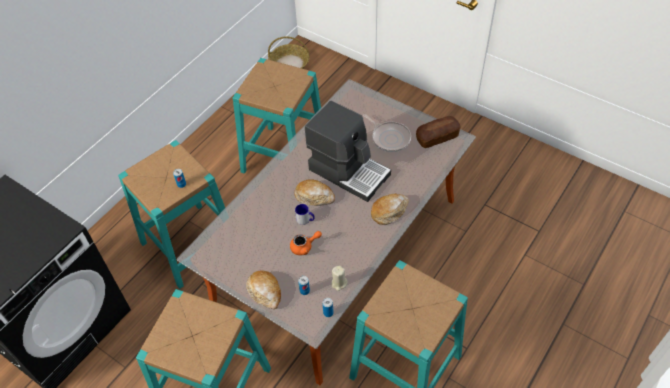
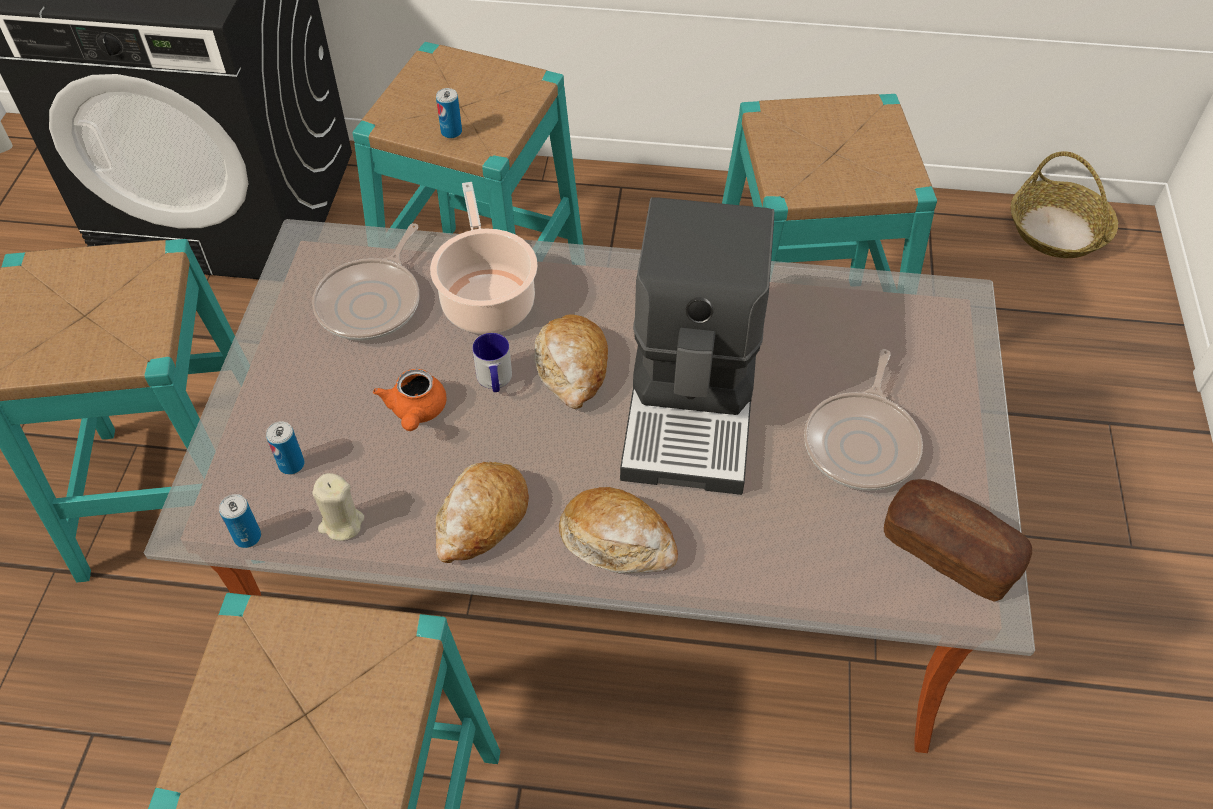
camera: 60 degrees right, 0 degrees up
(243, 243) = (372, 302): none -> frying pan
(265, 292) = (259, 394): bread -> bread (481, 520)
(266, 208) = (487, 299): none -> cooking pot
(304, 247) = (416, 412): orange teapot -> orange teapot turned 45 degrees clockwise

